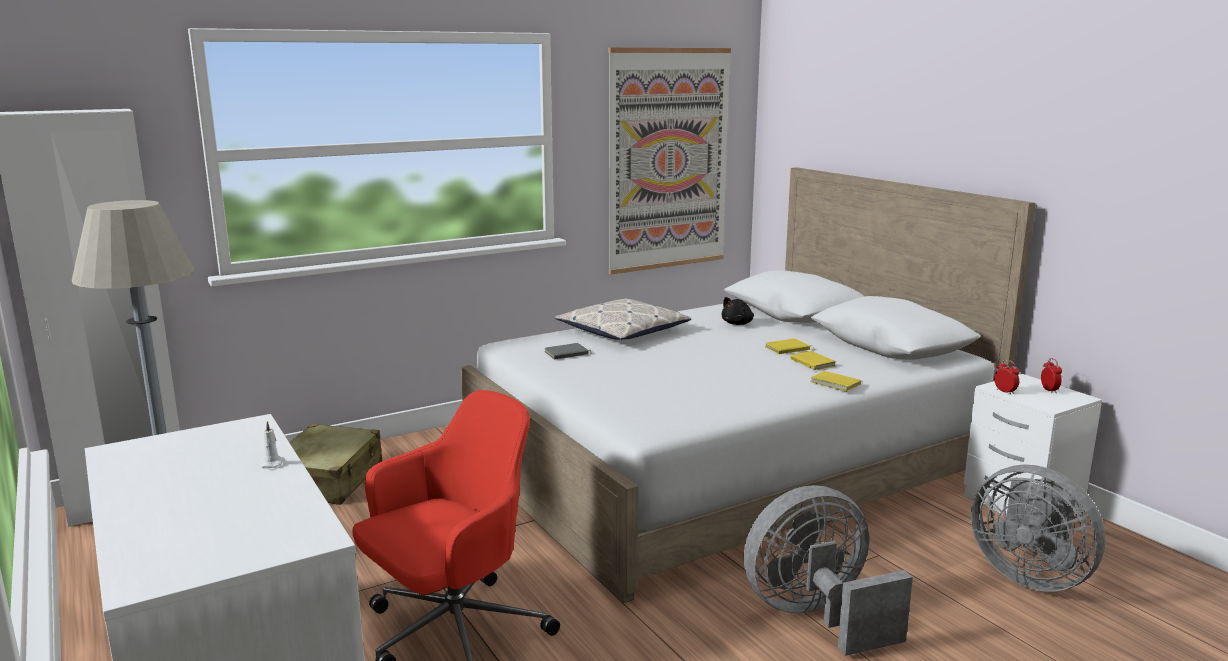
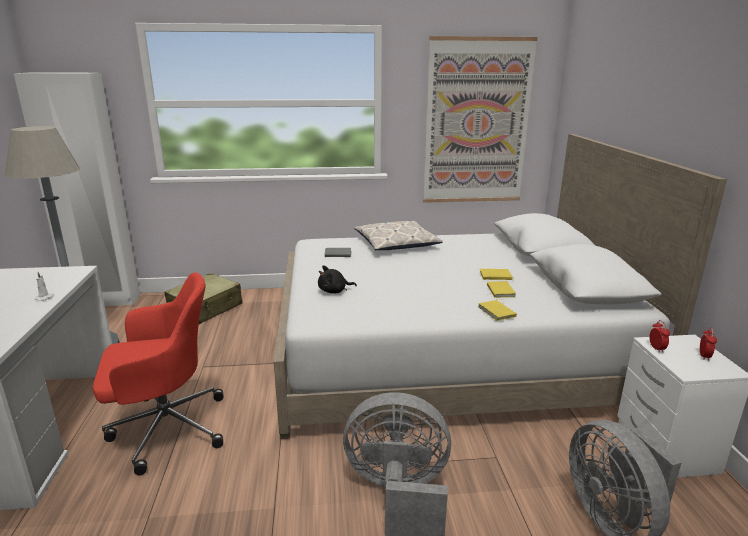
camera: 25 degrees right, 5 degrees up
(738, 324) = (484, 250): black plush toy -> black plush toy (334, 291)

